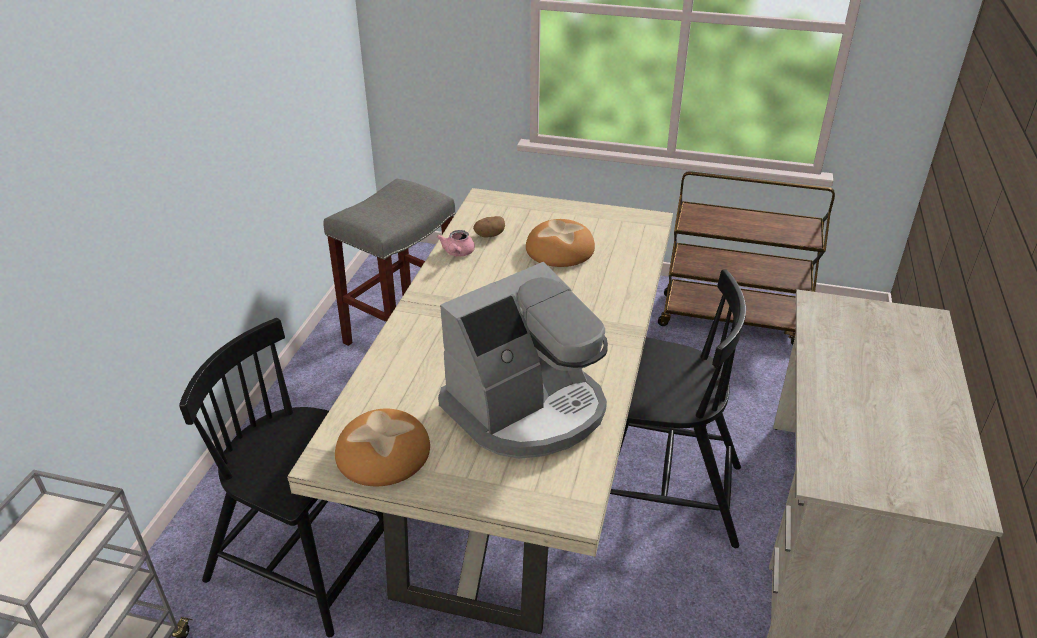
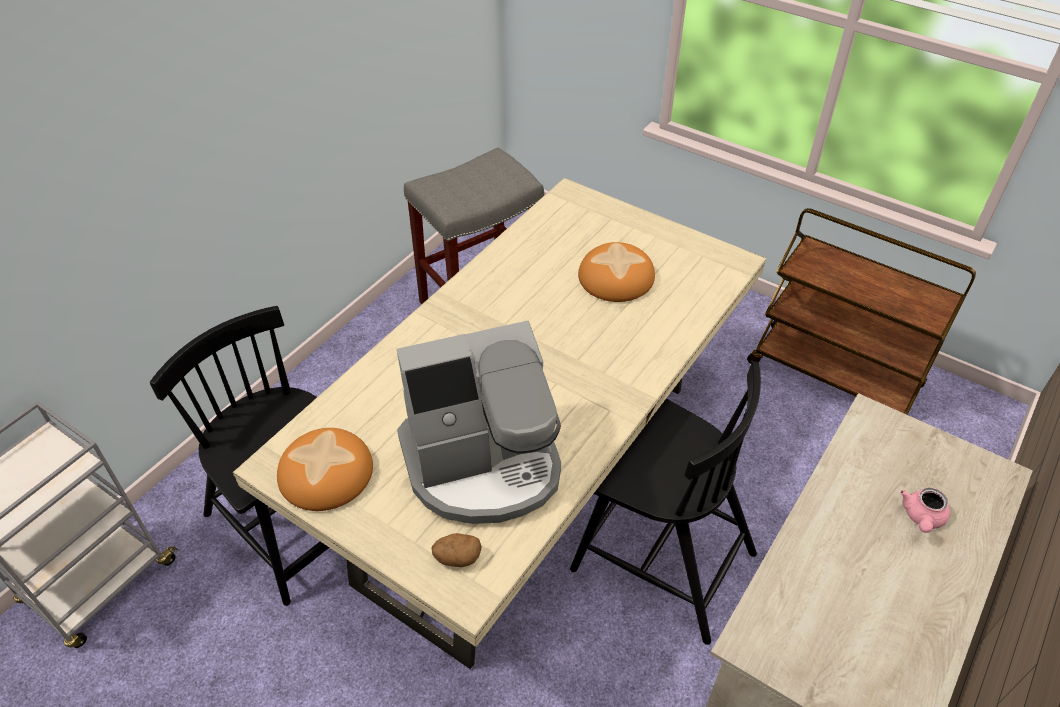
camera: 20 degrees right, 10 degrees up
(457, 253) = (508, 257): pink teapot -> pink teapot (921, 518)
(489, 235) = (551, 242): potato -> potato (457, 557)

